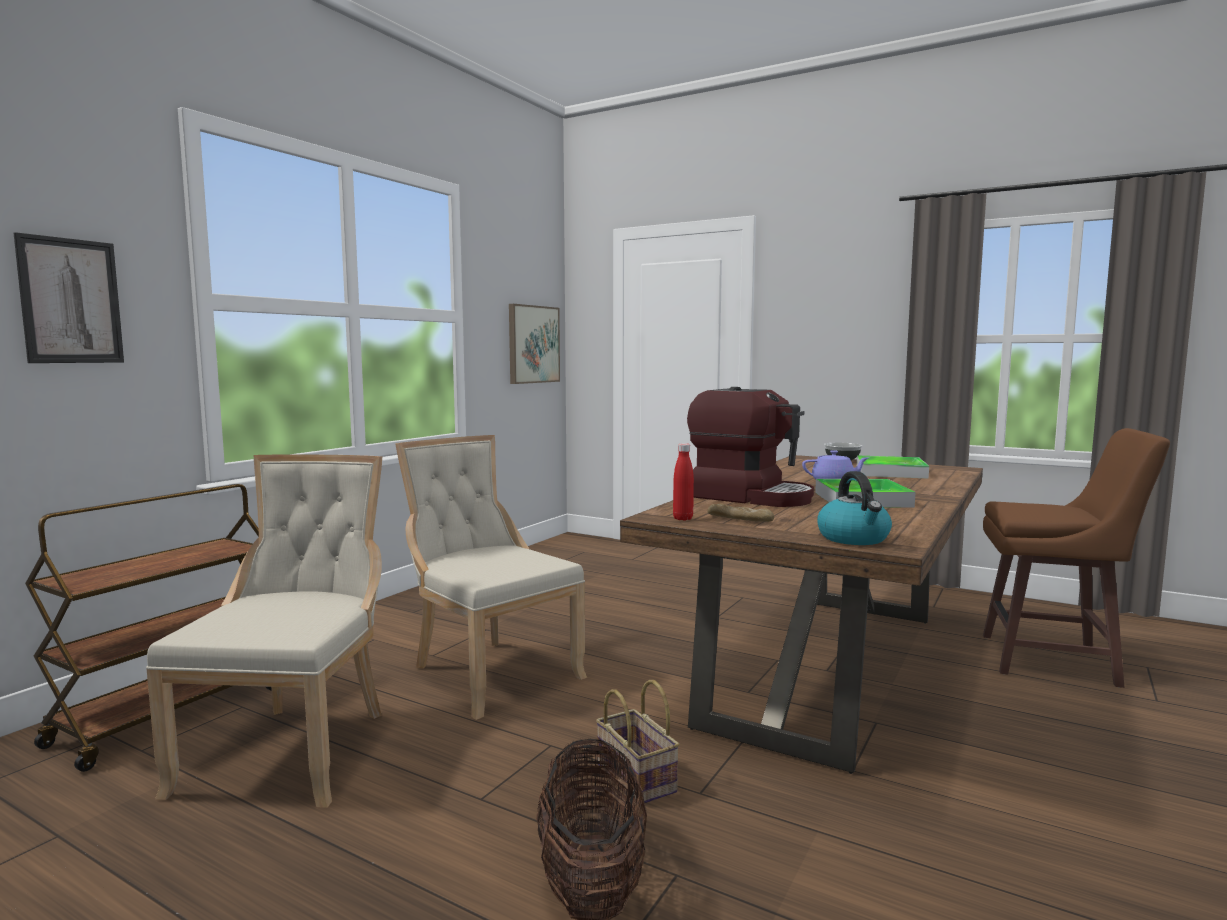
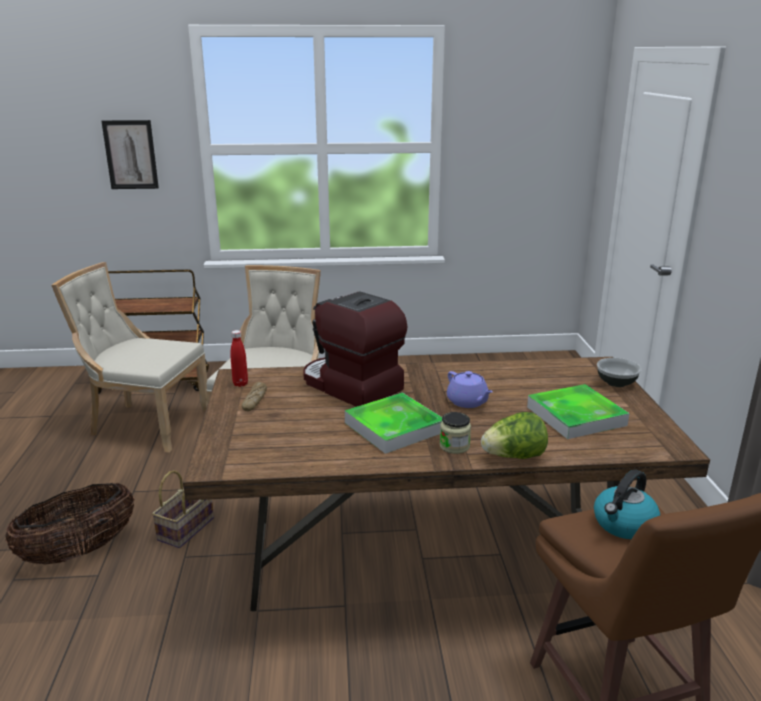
camera: 55 degrees right, 15 degrees up
(294, 749) = (145, 424): beige chair -> beige chair turned 135 degrees counterclockwise
(533, 344) = (541, 169): picture -> none
(751, 496) = (350, 386): coffee machine -> coffee machine turned 135 degrees clockwise
(854, 538) = (228, 449): kettle -> kettle (624, 525)
(917, 494) = (454, 446): none -> jar
(948, 488) = (513, 456): none -> lettuce

